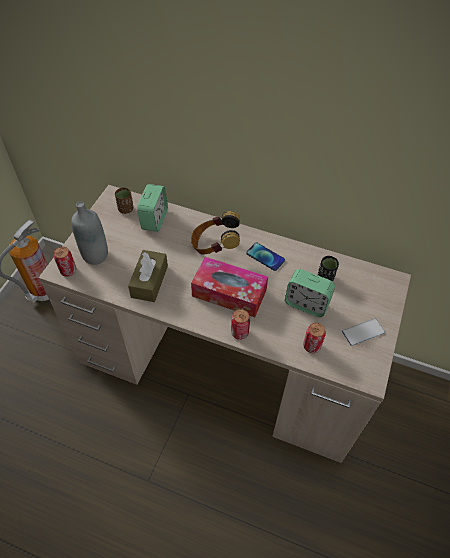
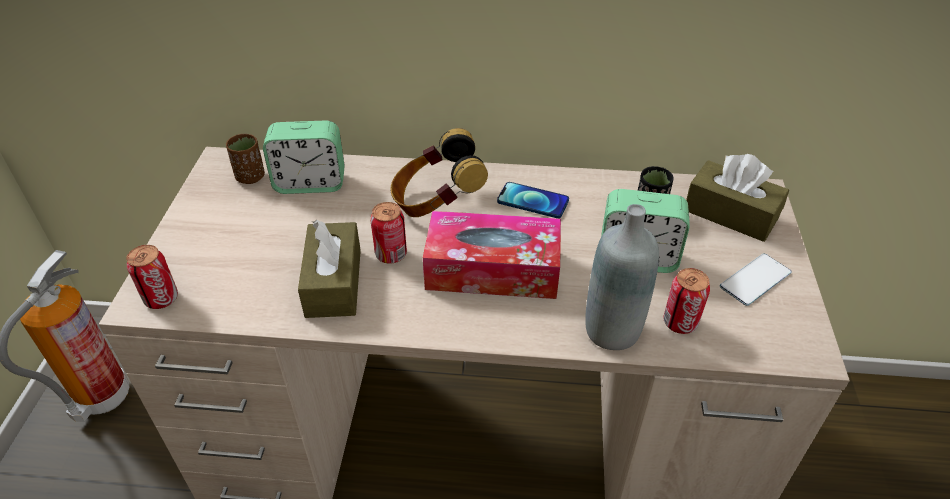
camera: 15 degrees left, 10 degrees down
(95, 255) = (212, 261): grey bottle -> grey bottle (612, 330)
(154, 219) = (310, 183): alarm clock -> alarm clock turned 90 degrees clockwise
(239, 333) = (540, 331): can -> can (391, 254)
(369, 290) = (730, 214): none -> brown tissue box

